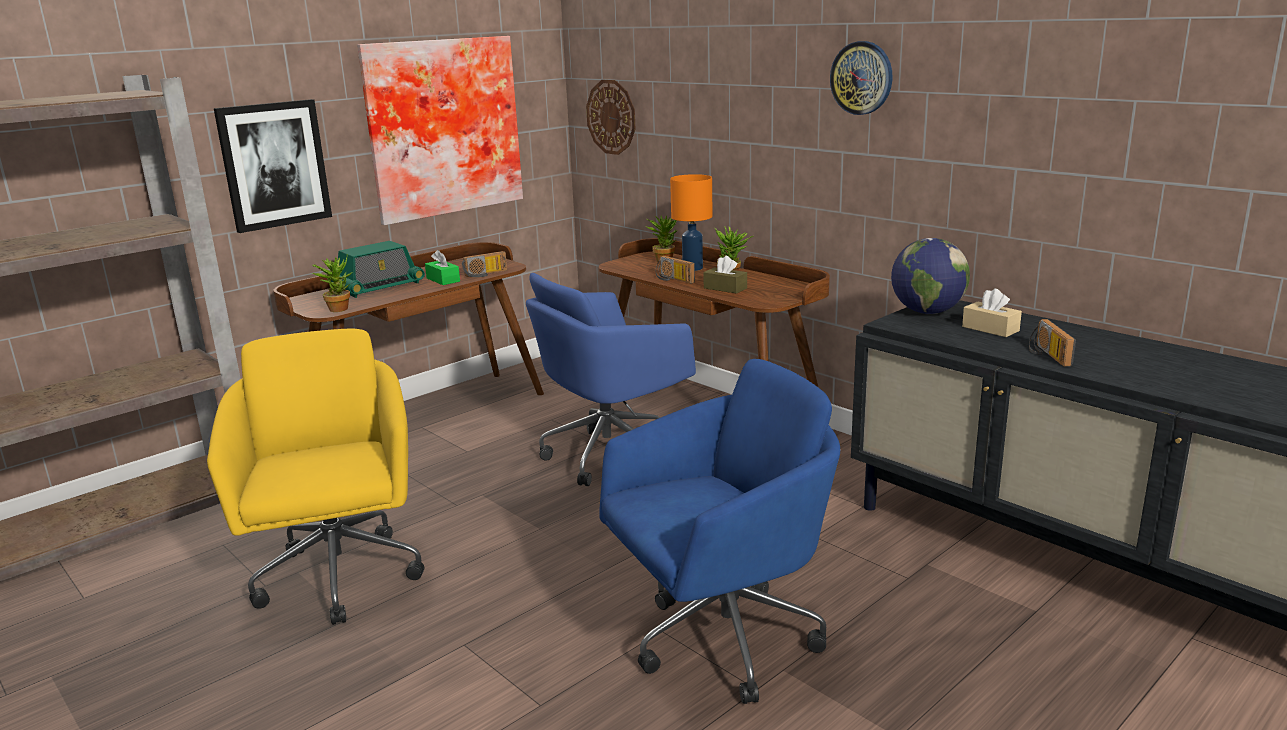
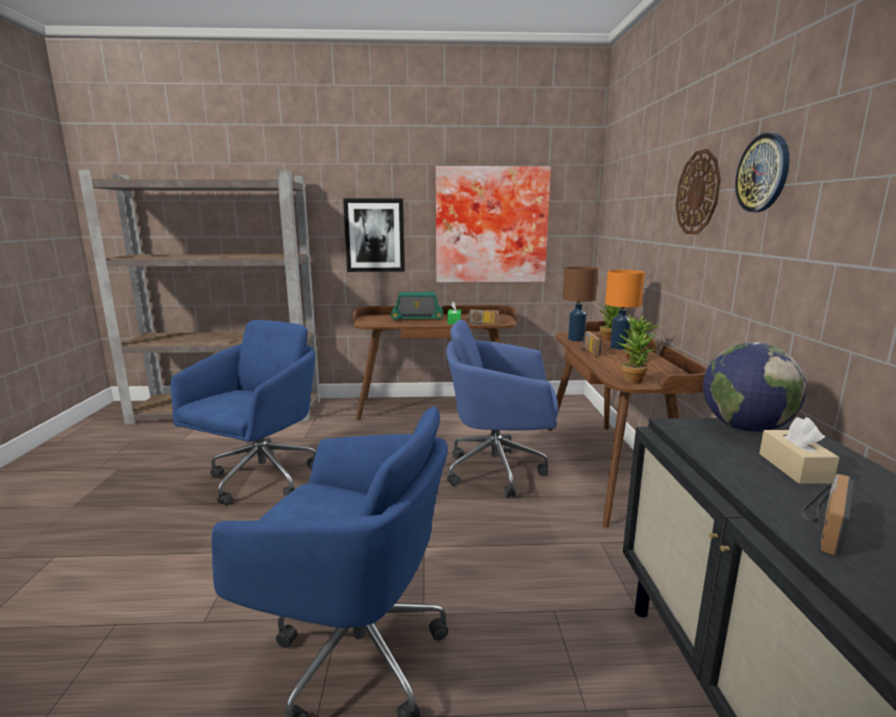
camera: 40 degrees right, 5 degrees down
(338, 308) = (375, 323): potted plant -> potted plant (633, 379)
(340, 582) = (259, 481): yellow office chair -> blue office chair
(611, 117) = (613, 227): wall clock -> wall clock (698, 193)
(634, 269) = (575, 339): none -> brown table lamp
(725, 288) = (614, 365): brown tissue box -> none

